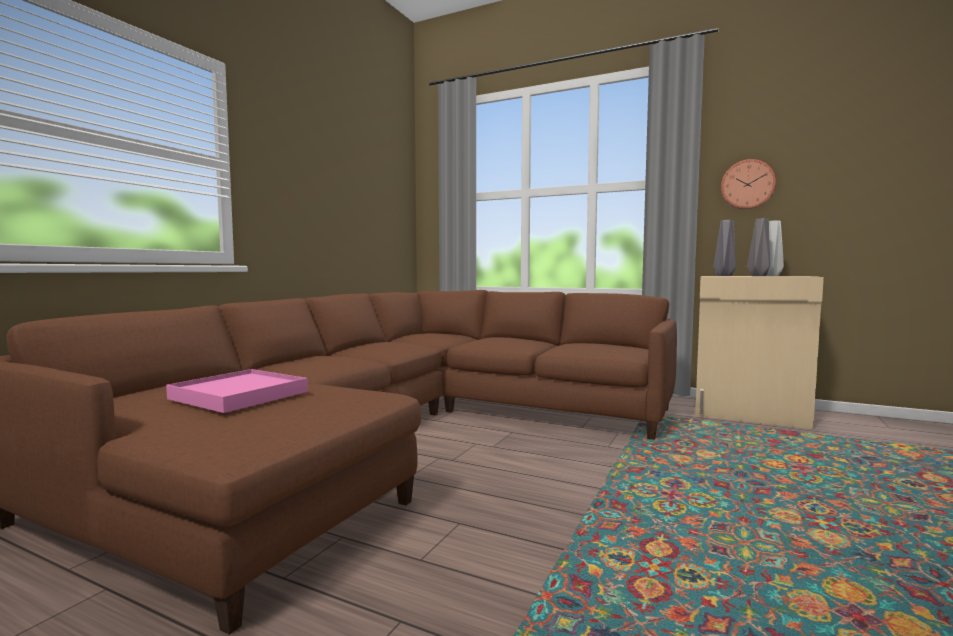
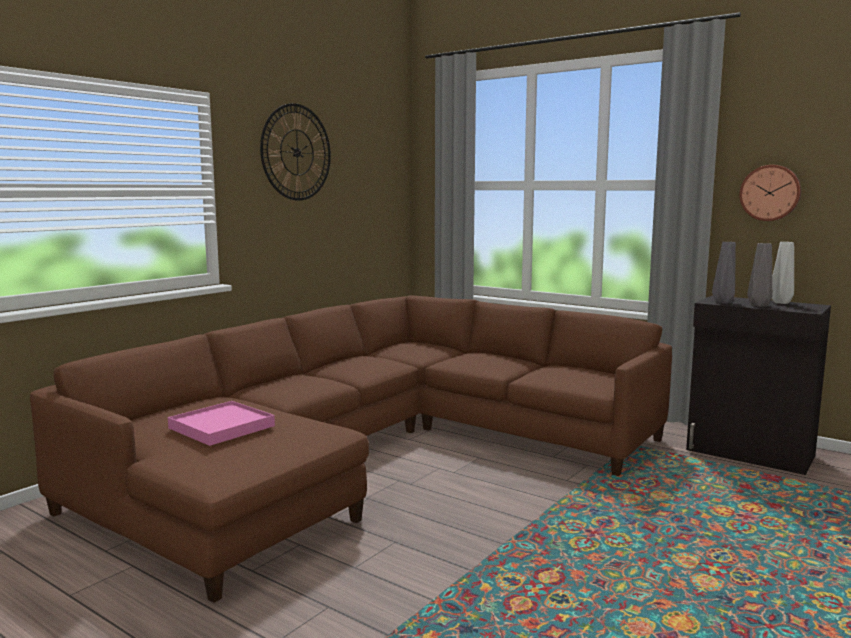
camera: 10 degrees right, 5 degrees up
(314, 147) = (296, 152): none -> wall clock
(751, 415) = (750, 453): beige cabinet -> black cabinet

